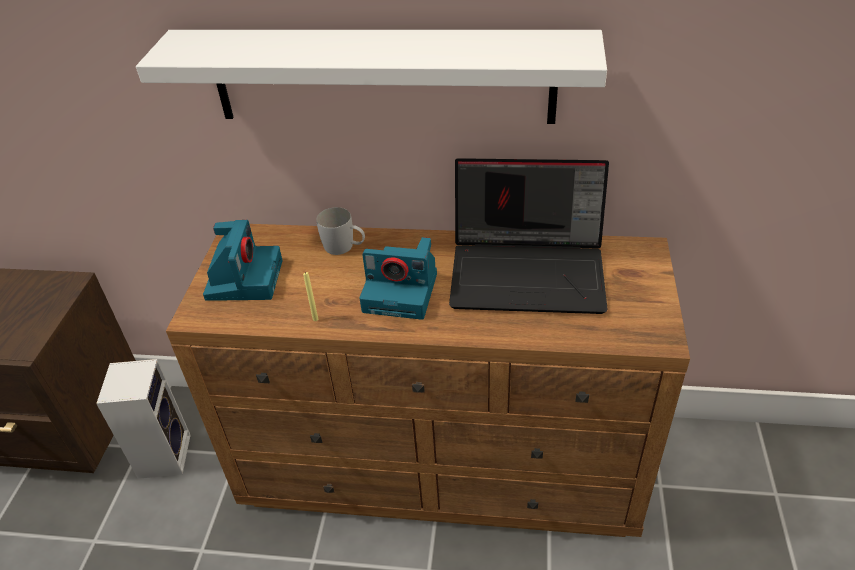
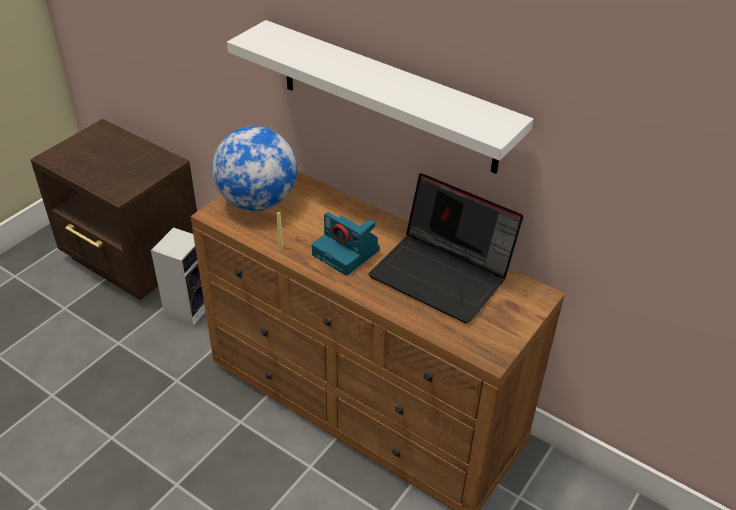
camera: 25 degrees right, 0 degrees up
(244, 278) = (257, 202): camera -> globe
(344, 247) = (334, 207): white mug -> none

